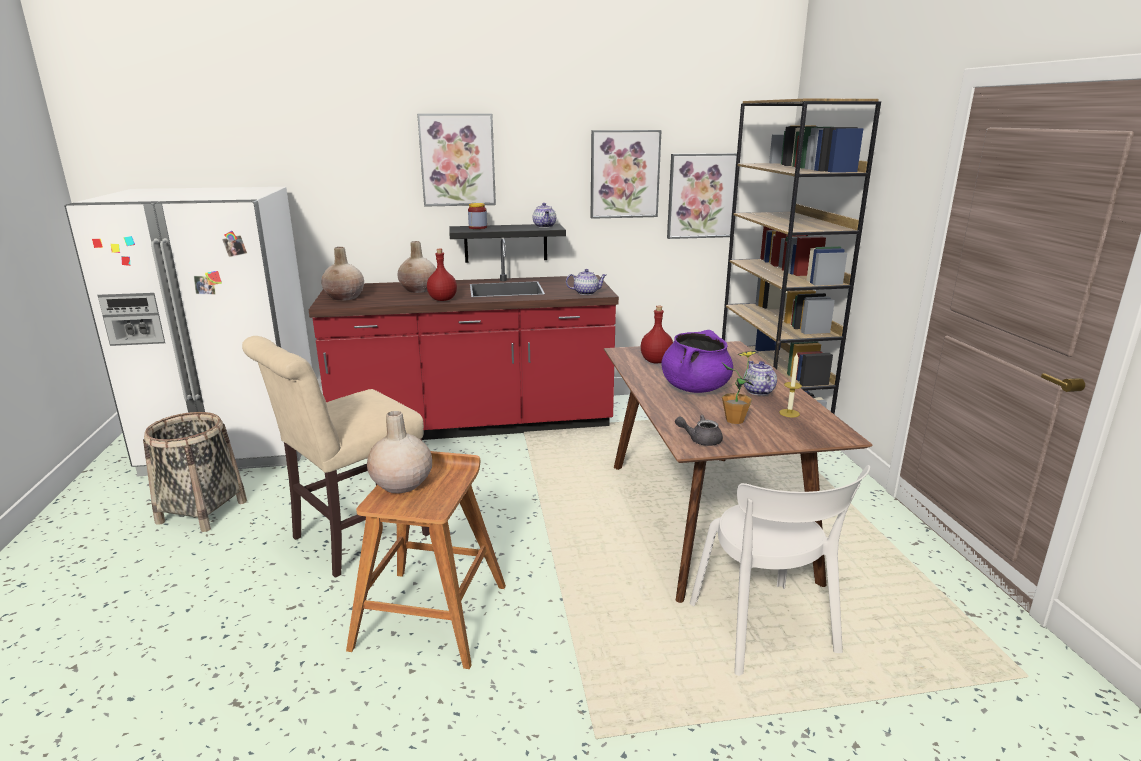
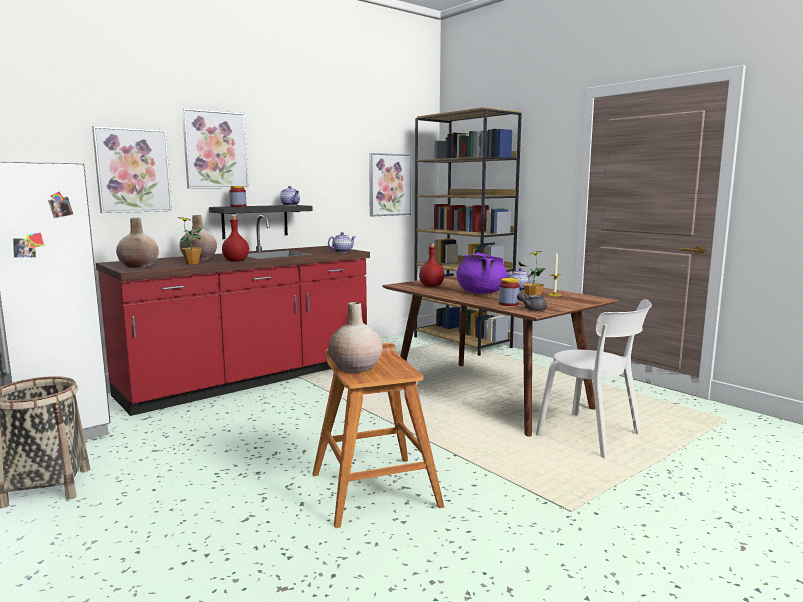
camera: 30 degrees left, 10 degrees down
(354, 539) = (241, 465): beige chair -> none
(396, 299) = (192, 263): none -> potted plant
(624, 174) = (339, 167): picture -> picture (132, 170)
(690, 421) = (508, 304): none -> jar

